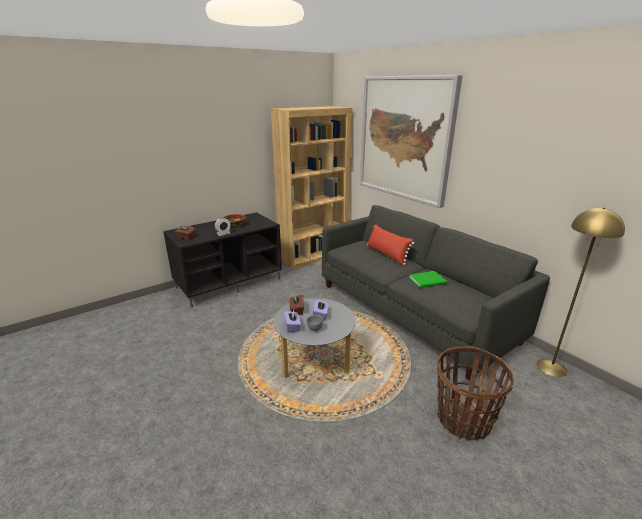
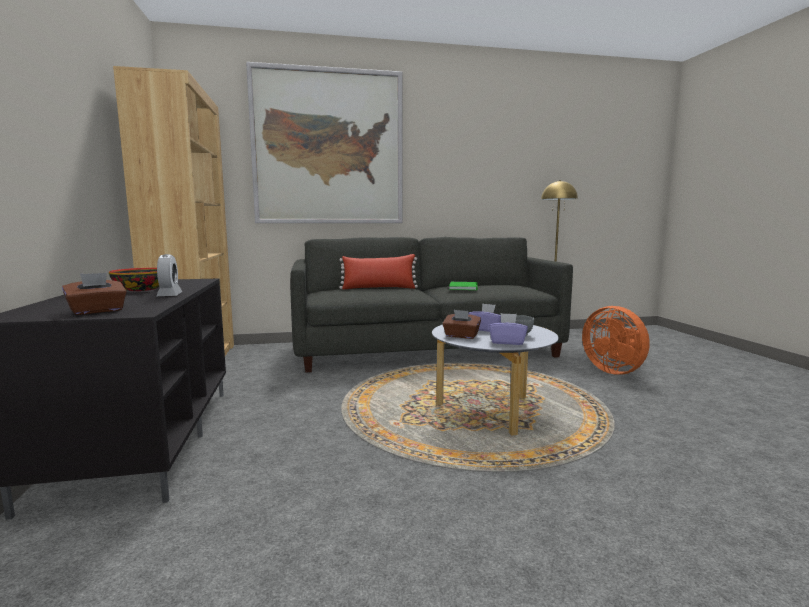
camera: 65 degrees left, 15 degrees down
(463, 420) = (614, 371): basket -> orange fan

